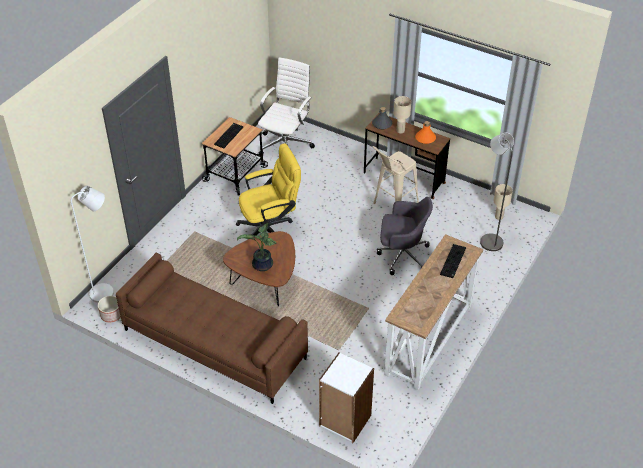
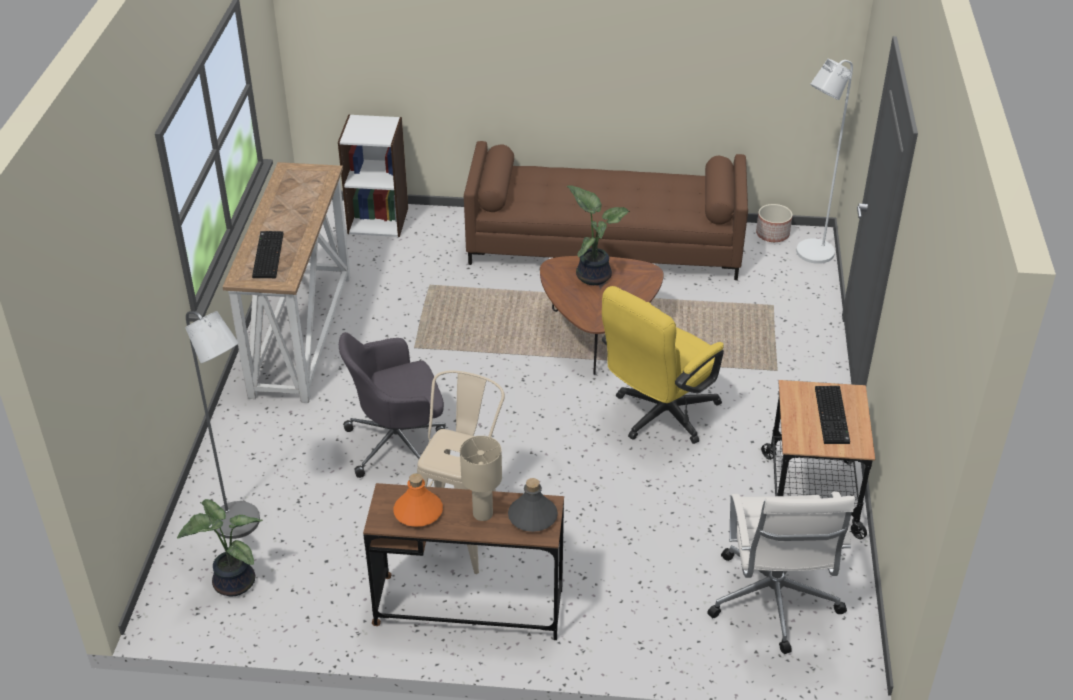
camera: 155 degrees right, 5 degrees down
(499, 217) = (231, 583): beige table lamp -> potted plant

